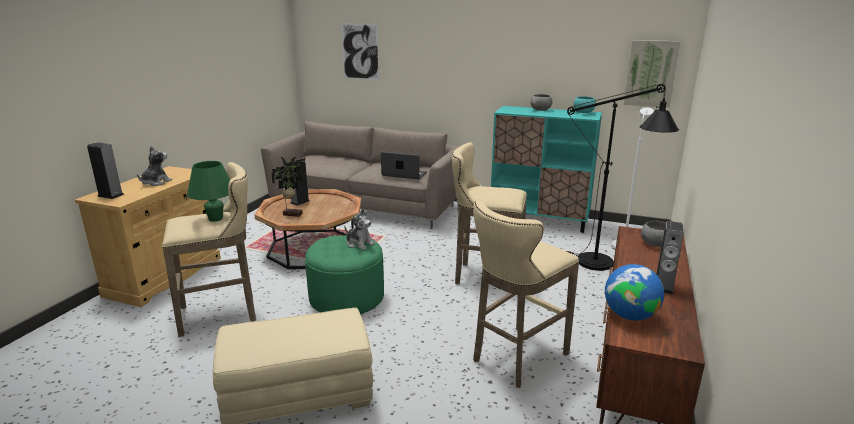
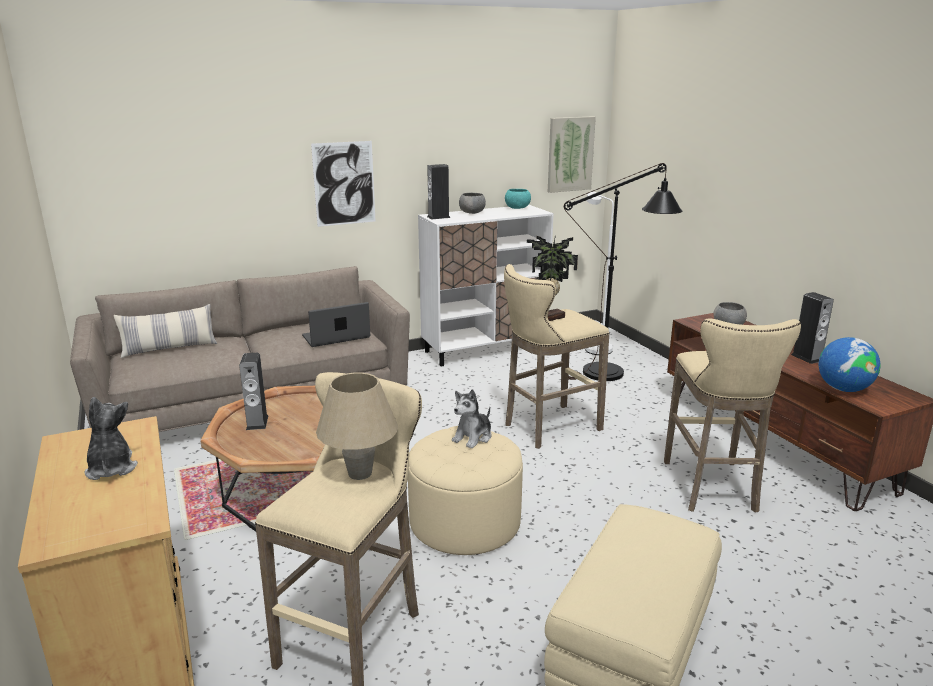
camera: 45 degrees left, 0 degrees up
(110, 195) = (83, 523): speaker -> speaker (438, 217)
(215, 219) = (360, 473): green table lamp -> beige table lamp
(293, 214) = (287, 441): potted plant -> potted plant (549, 317)
(327, 158) = (169, 348): none -> pillow
(346, 297) = (465, 522): green ottoman -> beige ottoman
(359, 244) = (473, 437): plush toy -> plush toy turned 135 degrees clockwise
(360, 51) = (182, 162): picture -> picture (344, 183)
(539, 220) = (485, 349): turquoise cabinet -> white cabinet

